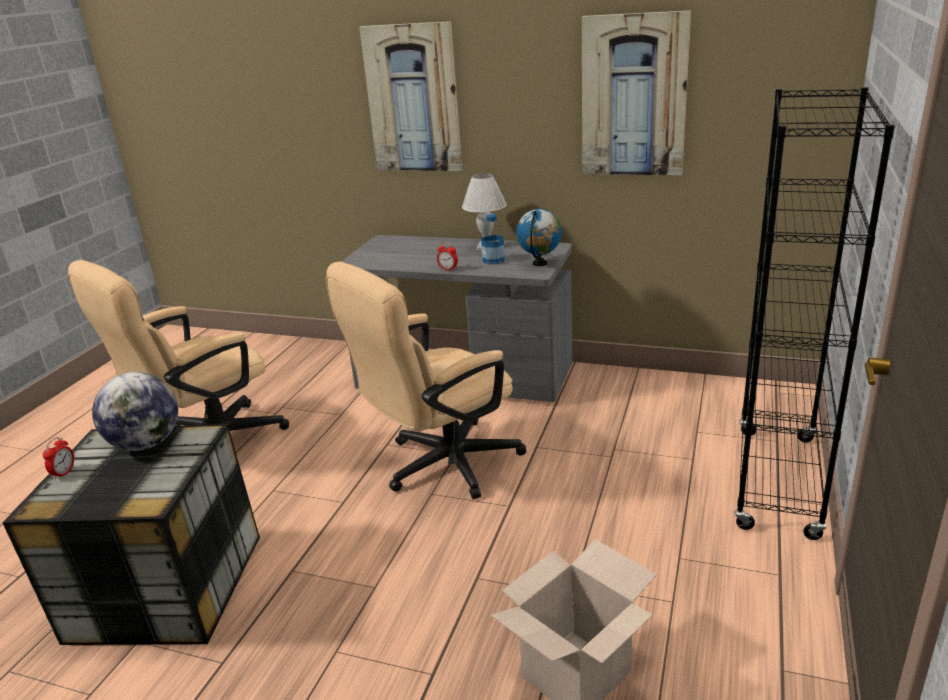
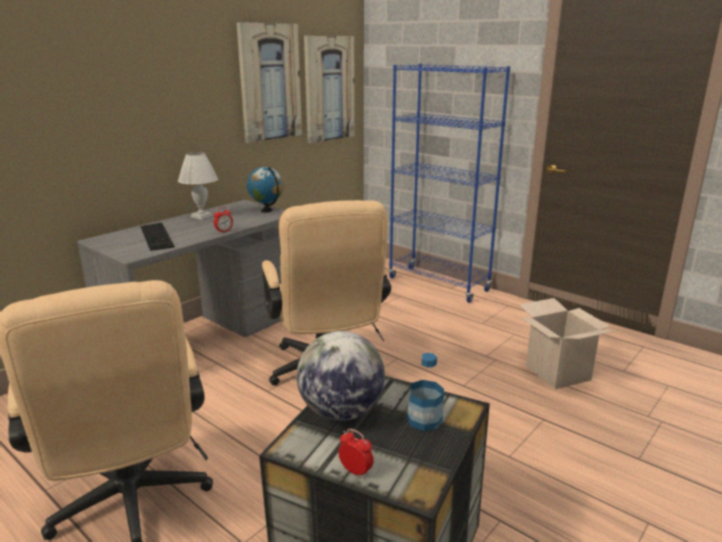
camera: 70 degrees left, 5 degrees down
(410, 252) = (156, 236): none -> keyboard
(413, 99) = (105, 92): picture -> picture (329, 89)
(493, 260) = (233, 219): bottle -> bottle (424, 420)
(777, 482) = (438, 284): black bookcase -> blue bookcase

